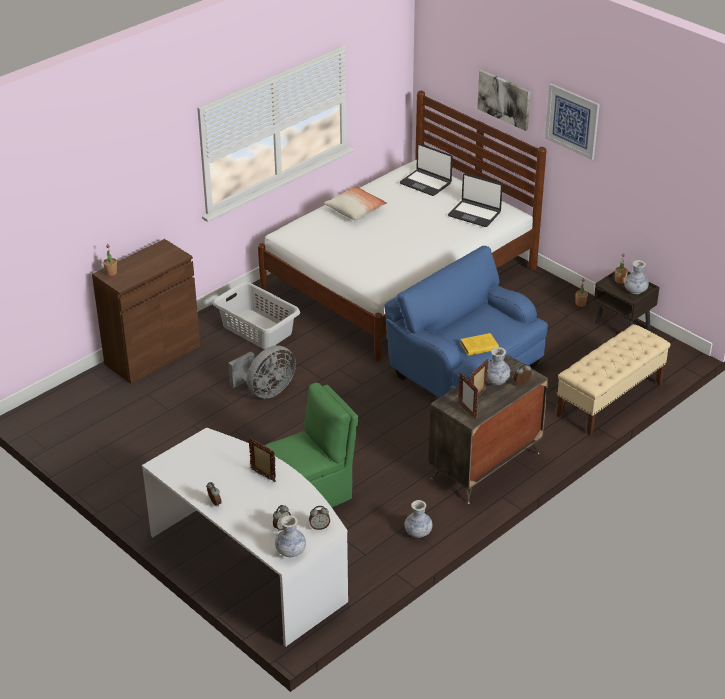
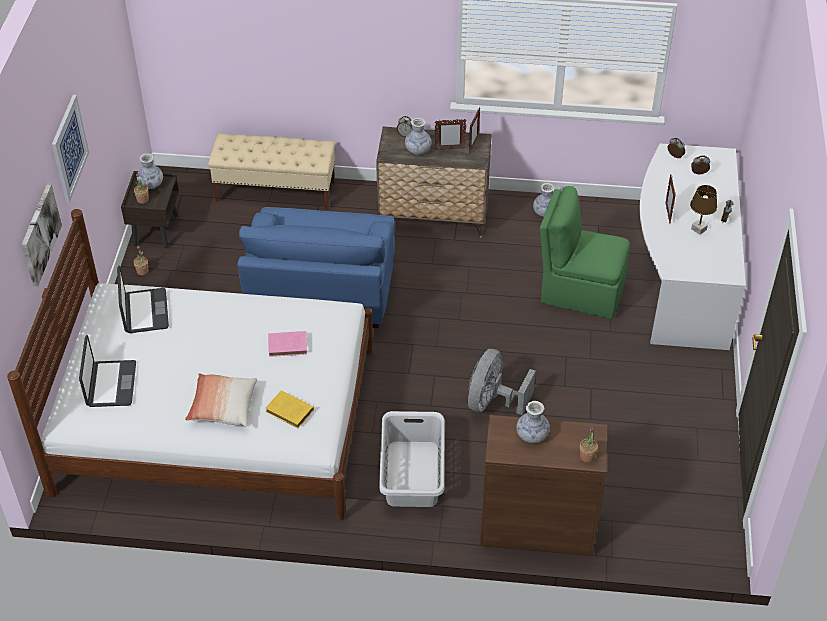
camera: 130 degrees left, 10 degrees up
(224, 481) = (699, 229): none -> brown table lamp
(266, 391) = (492, 402): grey fan -> grey fan turned 75 degrees counterclockwise
(290, 551) = (712, 156): vase -> vase (532, 435)
(373, 251) = (289, 345): none -> pink book
(478, 347) = (346, 225): yellow book -> yellow book (290, 411)

